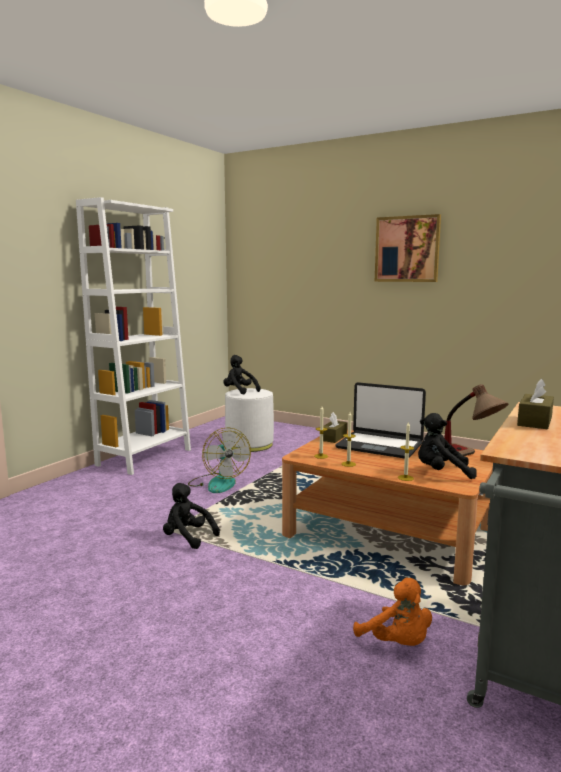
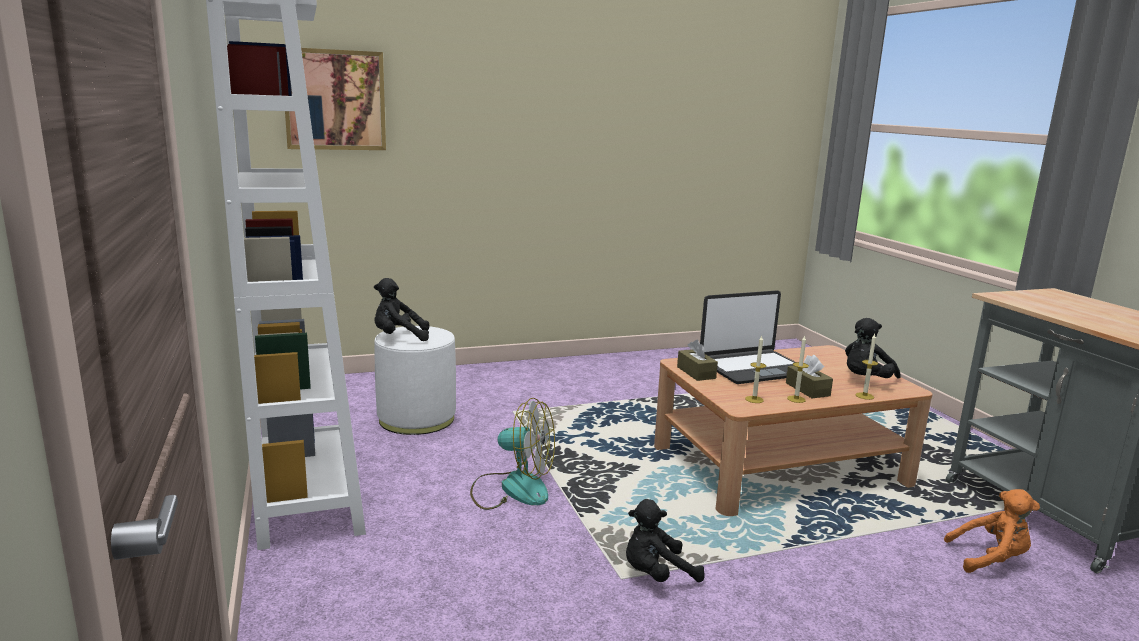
camera: 50 degrees left, 5 degrees up
(407, 249) = (571, 100): picture -> picture (335, 100)
(470, 456) = (831, 356): table lamp -> none
(534, 421) = (1056, 311): brown tissue box -> brown tissue box (807, 389)

